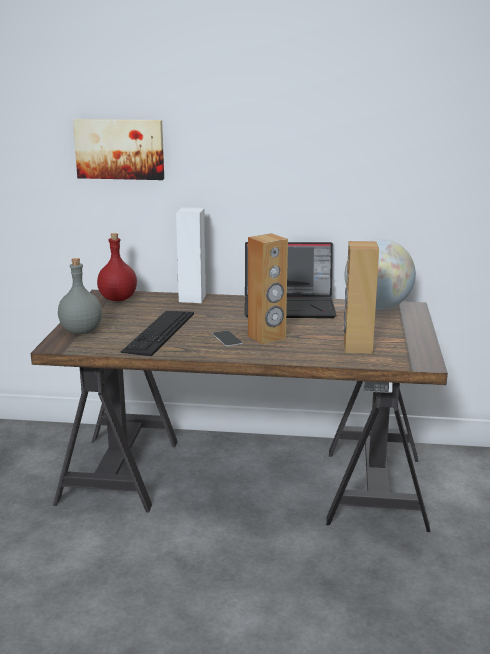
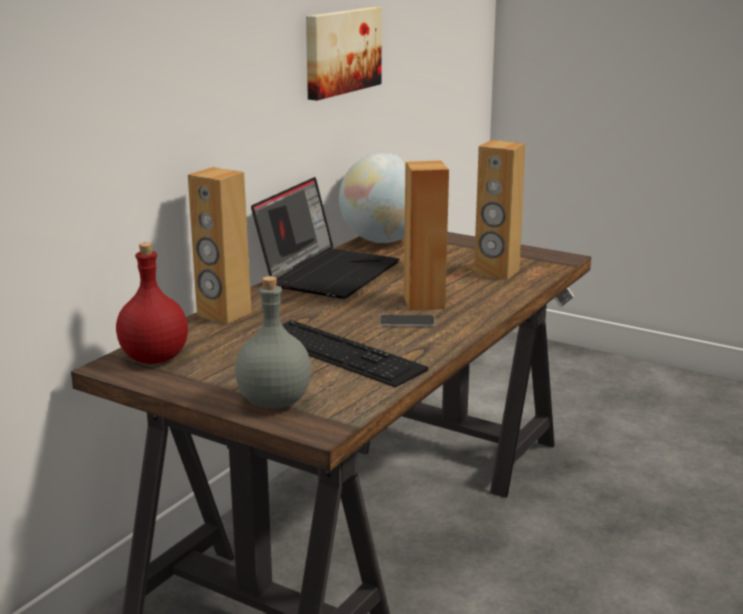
camera: 65 degrees left, 0 degrees up
(120, 148) = (85, 96): picture -> picture (341, 51)
(192, 298) = (223, 314): white speaker -> brown speaker

